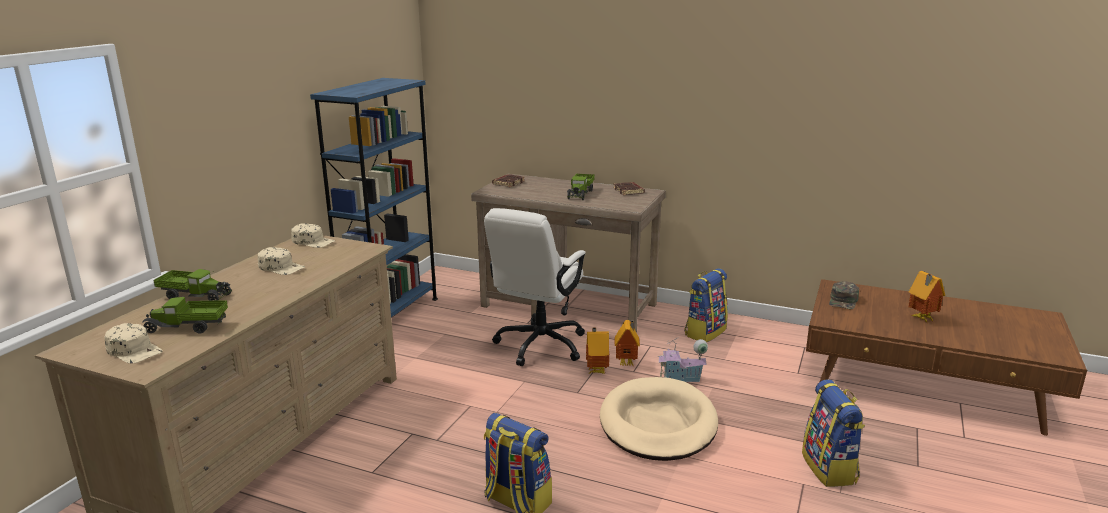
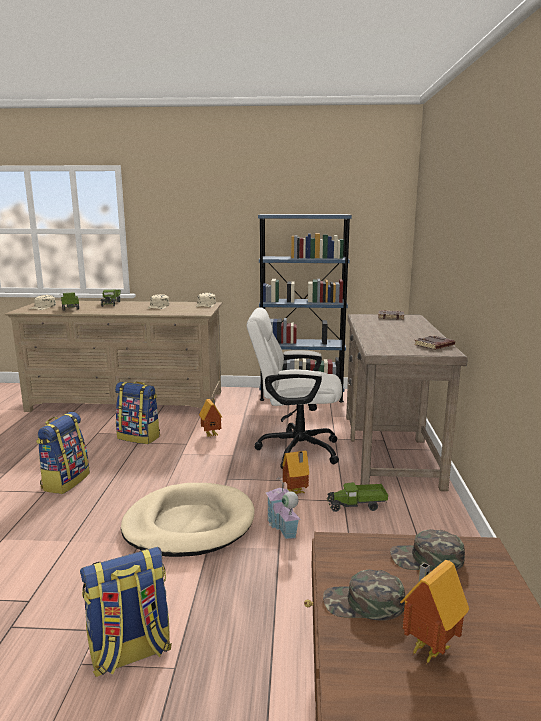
camera: 70 degrees right, 5 degrees down
(580, 193) = (396, 334): toy truck -> toy truck (357, 505)
(596, 371) = (270, 481): toy house -> toy house (212, 435)
(705, 332) = (409, 530): backpack -> backpack (139, 437)
(887, 325) = (363, 603): none -> green cap

